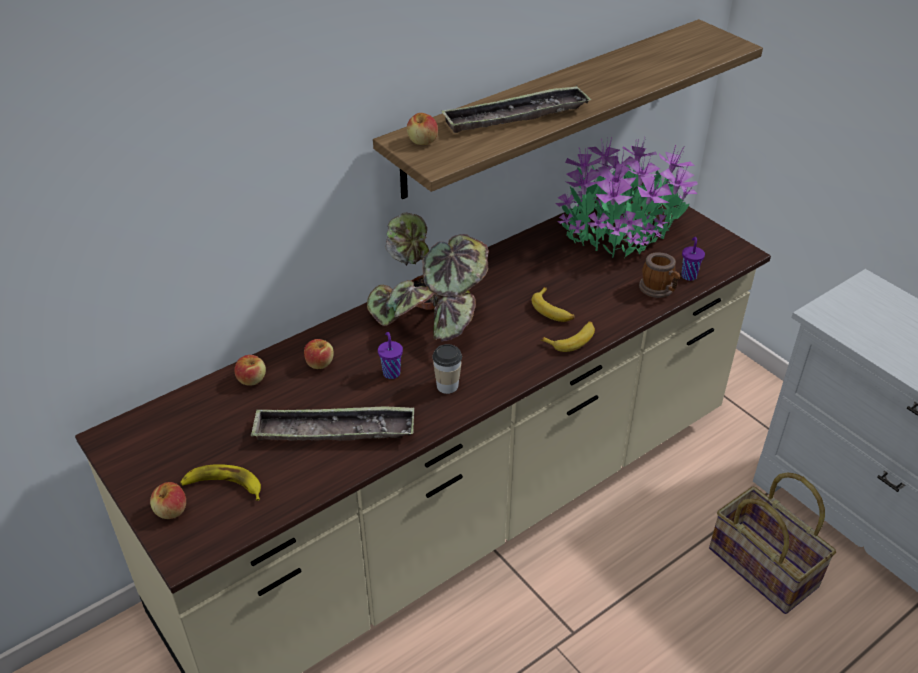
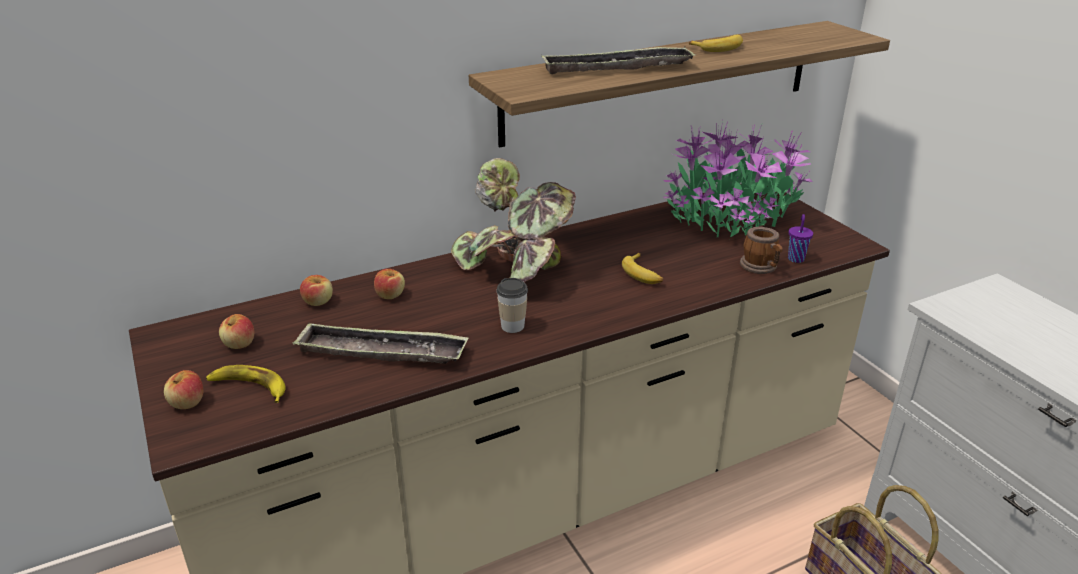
camera: 10 degrees right, 10 degrees down
(391, 372) = (459, 309): purple cup -> none
(422, 141) = (516, 78): apple -> apple (239, 344)
(571, 339) = (656, 300): banana -> banana (719, 48)

